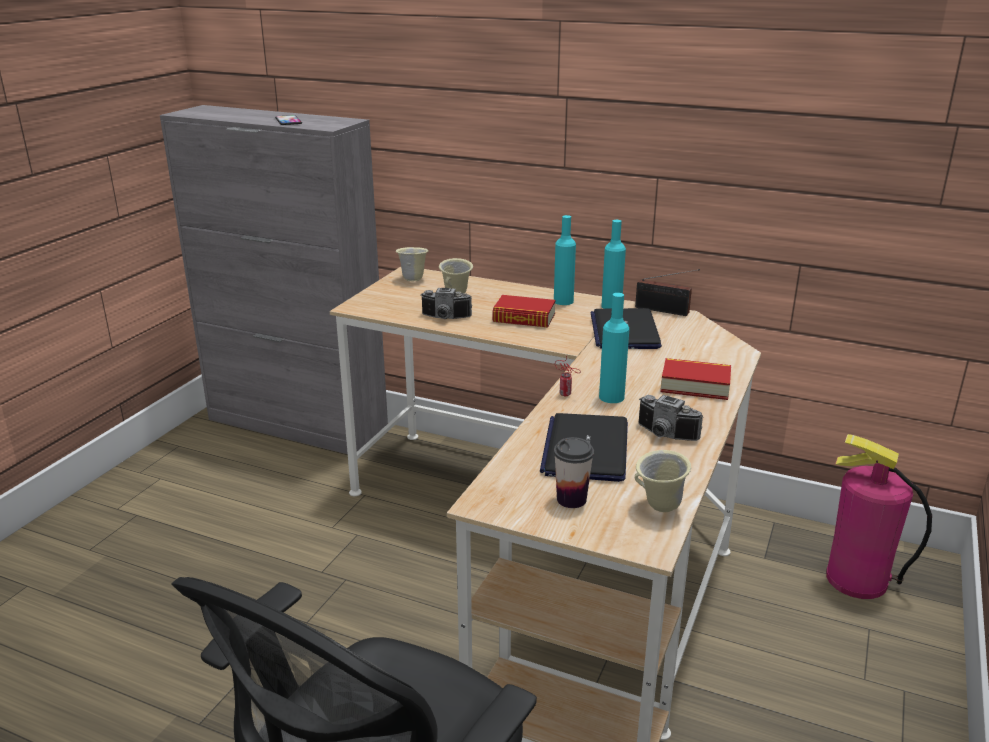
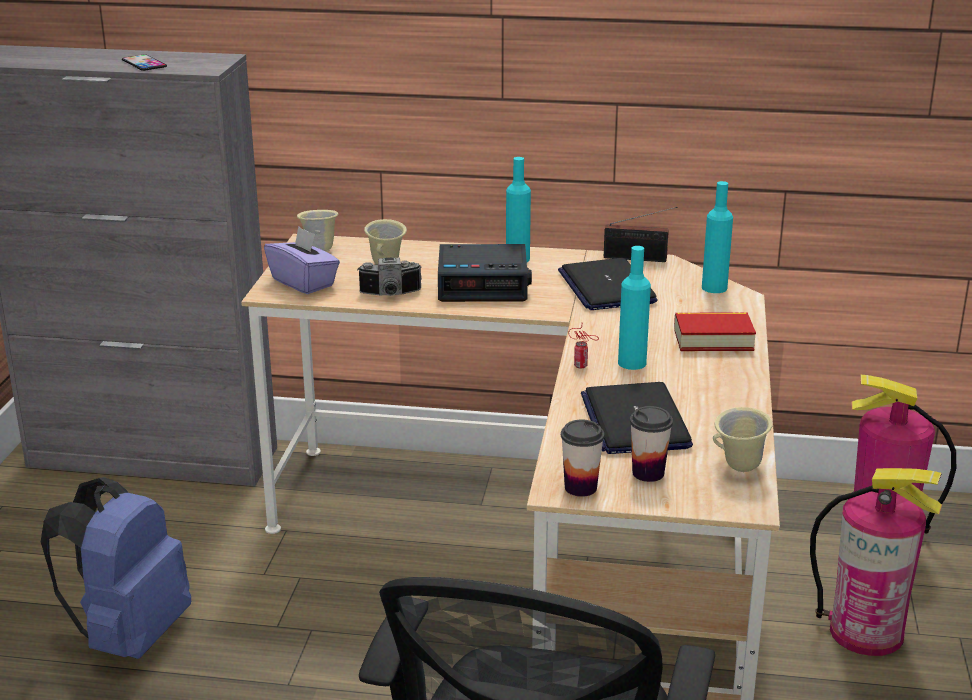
camera: 15 degrees left, 0 degrees up
(212, 560) = (129, 635): none -> blue backpack
(385, 302) = (304, 282): none -> purple tissue box
(502, 504) = (580, 488): none -> cup
(524, 318) = (483, 284): book -> alarm clock
(611, 306) = (576, 260): turquoise bottle -> turquoise bottle (714, 288)
(664, 435) = (707, 396): camera -> none
(814, 668) = (866, 632): none -> fire extinguisher

